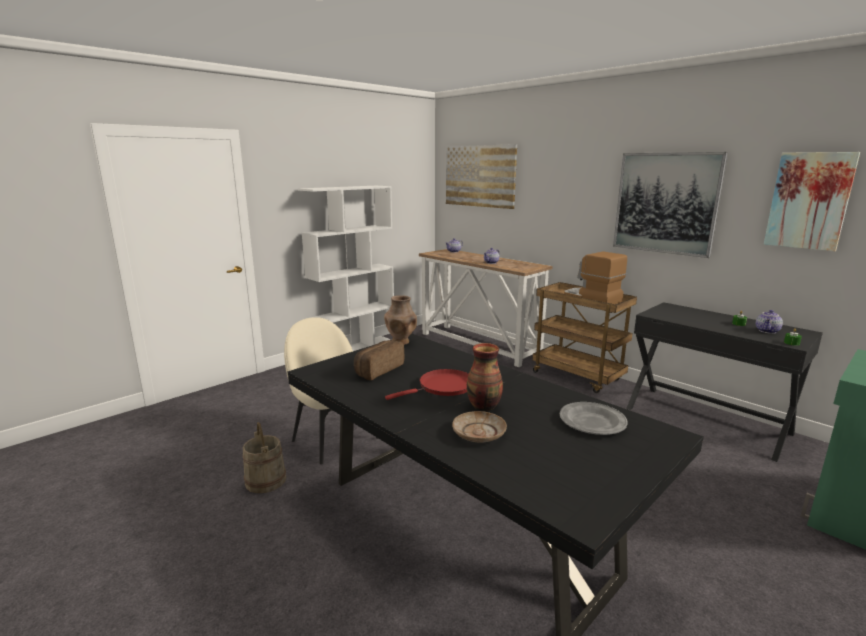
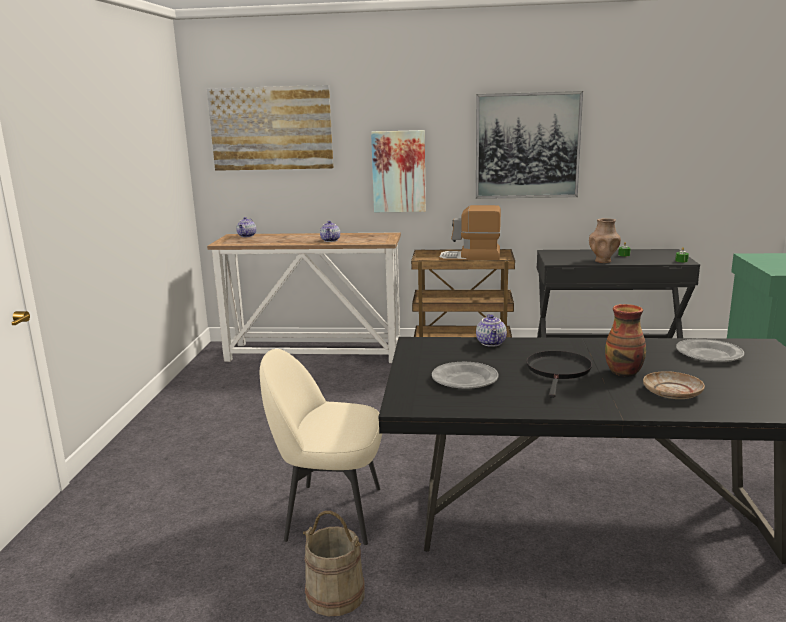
camera: 40 degrees left, 0 degrees up
(355, 349) = (163, 408): white bookcase -> none
(377, 370) = (465, 379): bread -> grey plate
(401, 342) = (413, 348): brown vase -> brown vase (603, 261)
(443, 387) = (558, 371): red frying pan -> black frying pan
(767, 331) = (651, 256): teapot -> teapot (492, 343)
(809, 201) = (654, 134): picture -> picture (399, 171)

